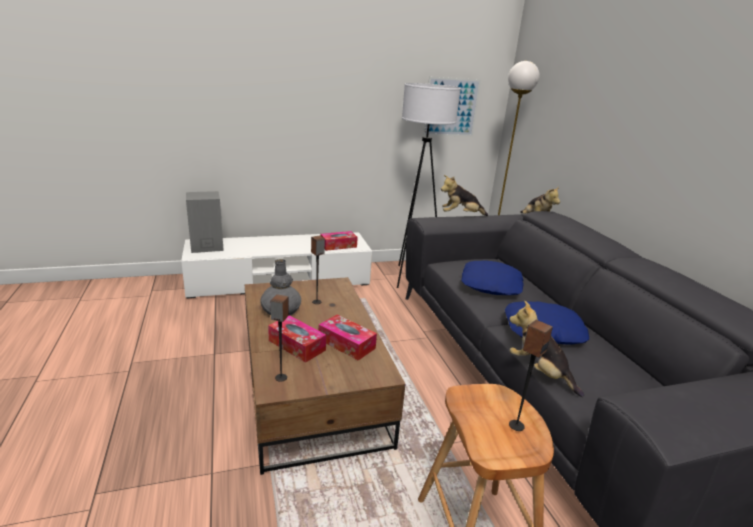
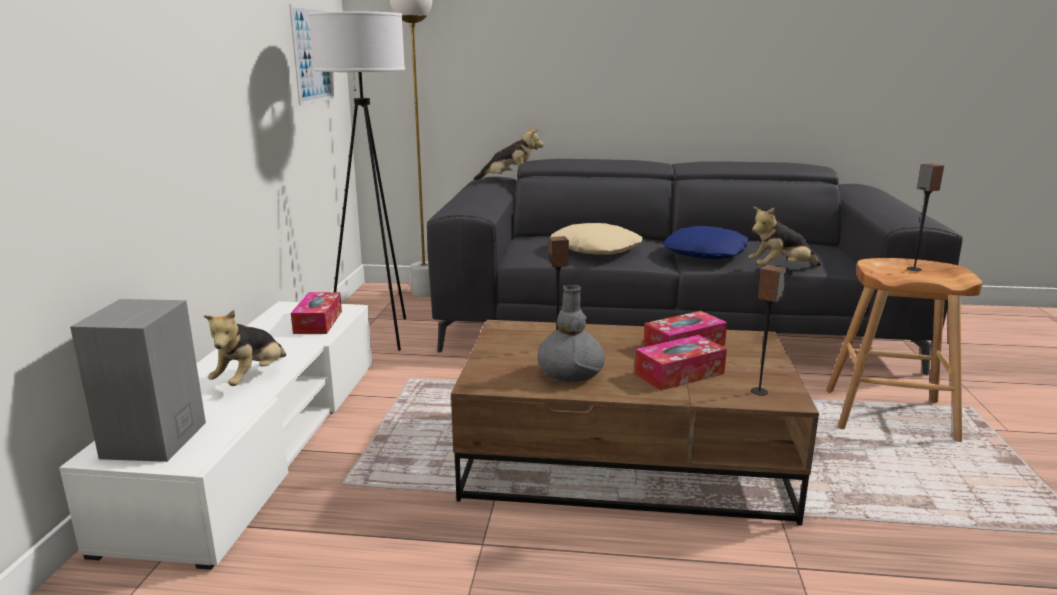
camera: 65 degrees left, 5 degrees down
(460, 215) = (460, 197): plush toy -> plush toy (251, 378)
(491, 285) = (596, 248): blue pillow -> beige pillow

